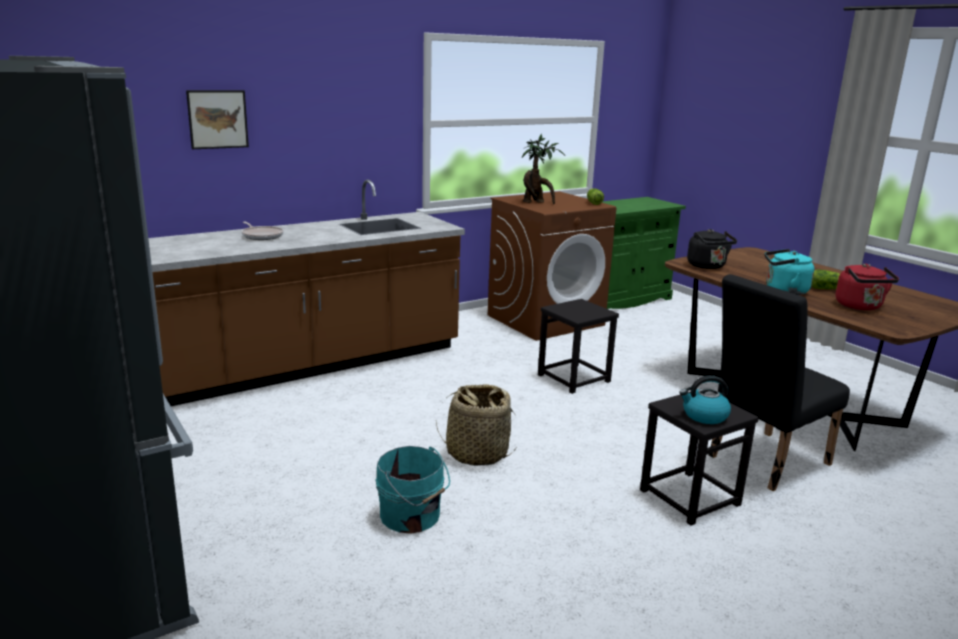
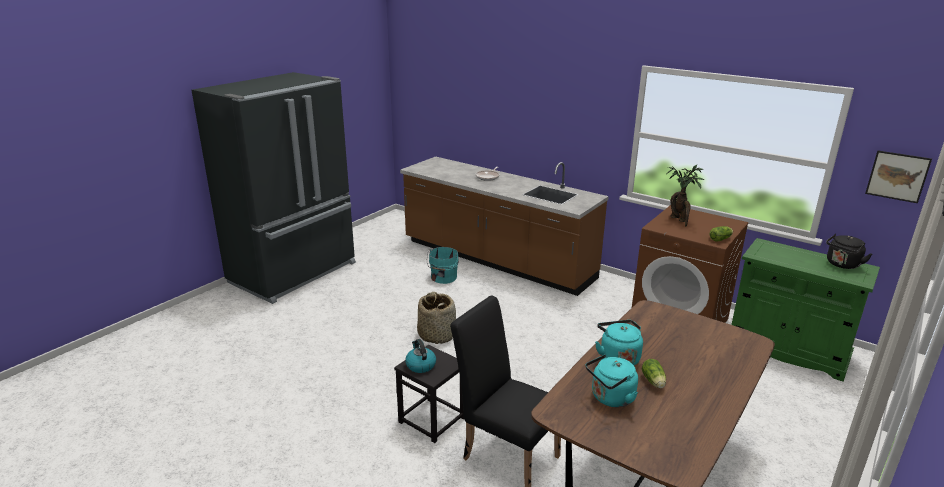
camera: 70 degrees right, 5 degrees up
(218, 119) = (503, 105): picture -> picture (897, 176)
(412, 517) = (362, 330): turquoise bucket -> turquoise bucket (443, 278)
(574, 378) = (575, 352): black stool -> none
(708, 266) = (654, 319): black kettle -> black kettle (842, 265)
(860, 307) = (610, 398): red kettle -> turquoise kettle

